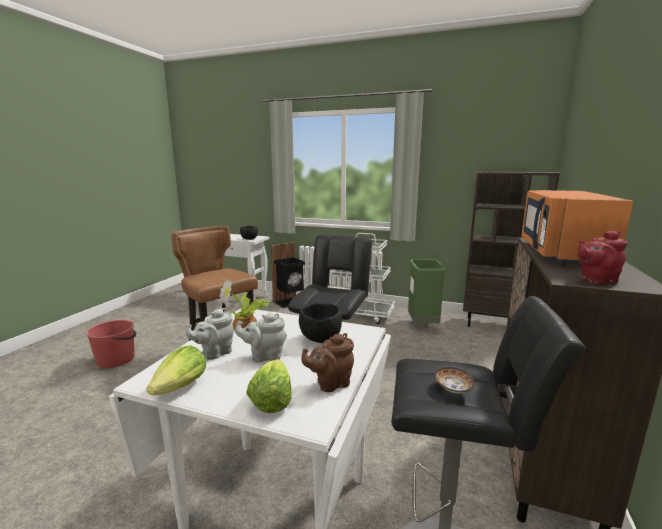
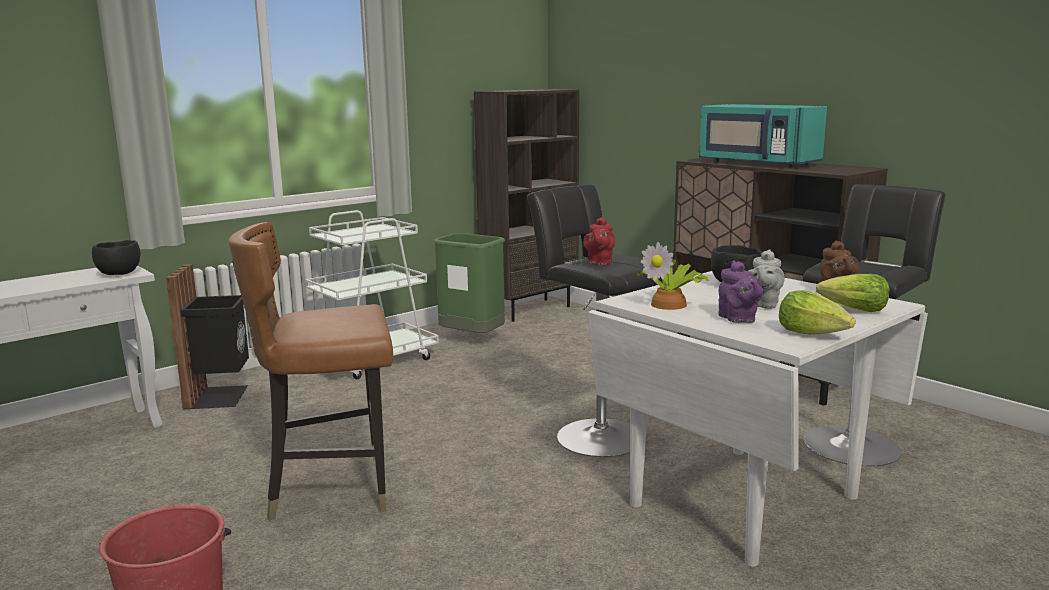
camera: 60 degrees left, 0 degrees up
(214, 353) = (738, 319): grey teapot -> purple teapot
(453, 389) = (870, 267): bowl -> none
(560, 253) = (756, 163): orange microwave -> turquoise microwave
(596, 280) = (844, 170): red teapot -> red teapot (599, 263)

